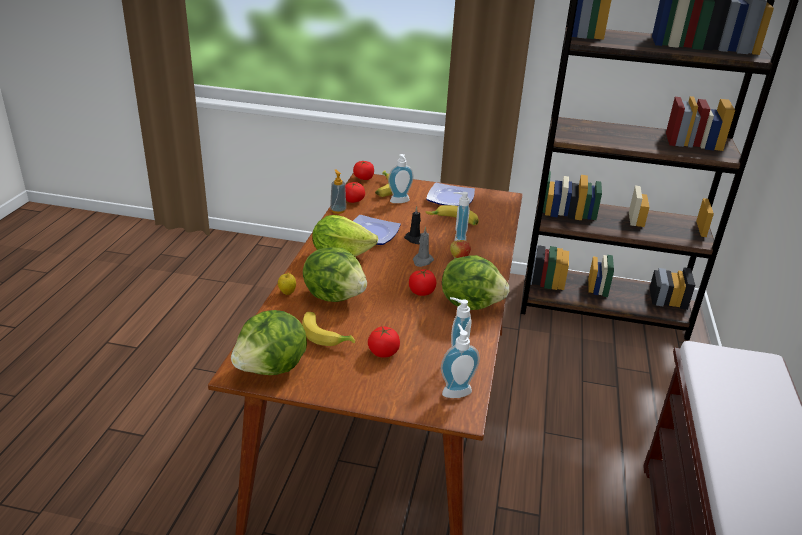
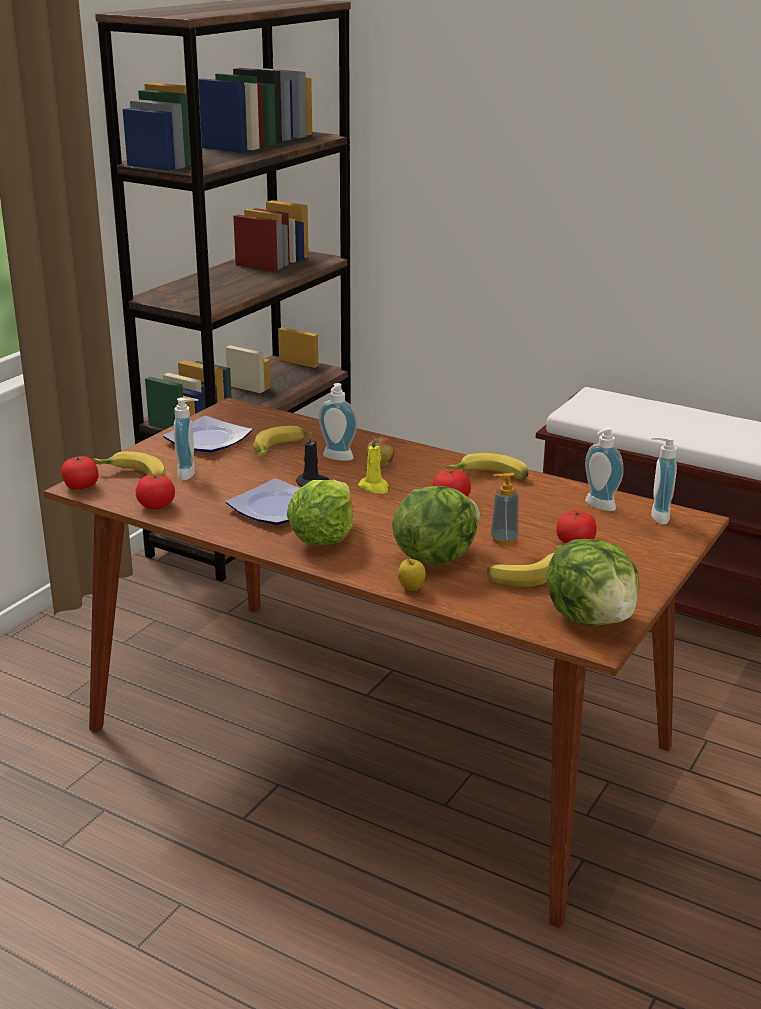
camera: 70 degrees left, 5 degrees down
(338, 210) = (181, 521): soap dispenser -> soap dispenser (503, 539)
(422, 261) = (374, 487): grey candle -> yellow candle
(471, 303) = (489, 478): lettuce -> banana

